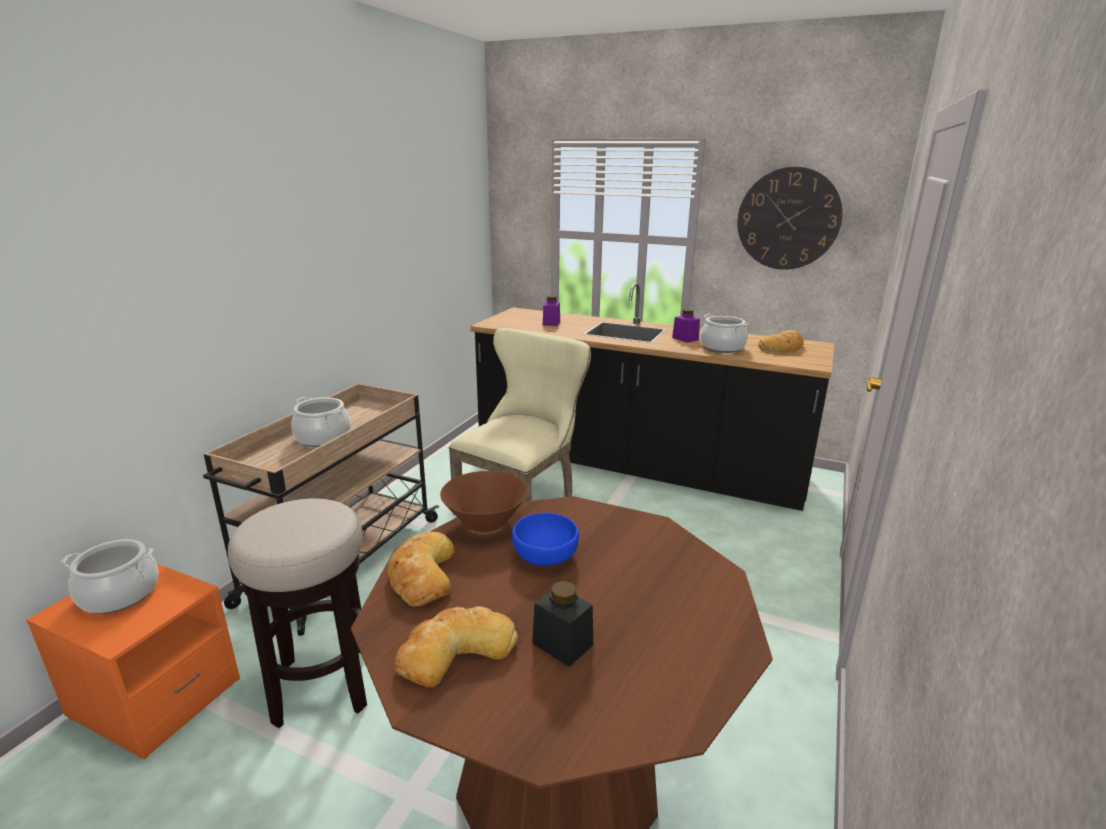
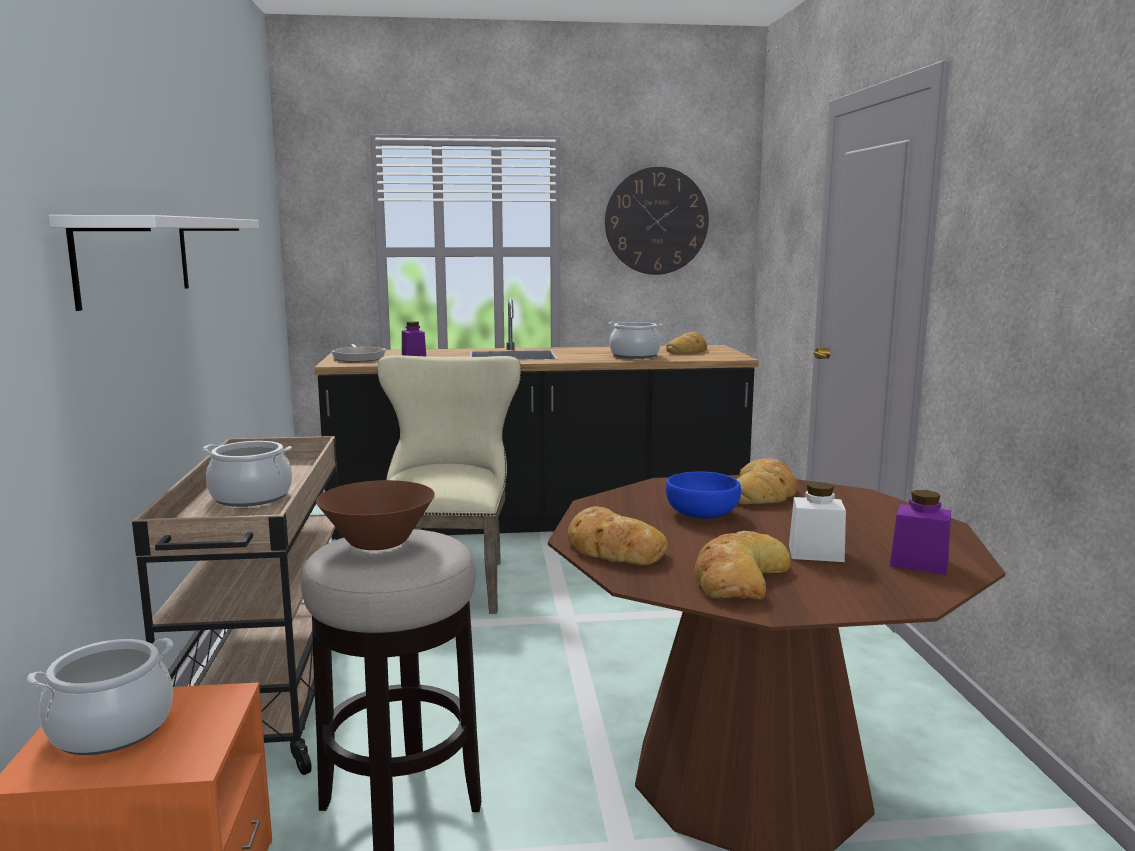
camera: 30 degrees left, 10 degrees down
(250, 269) = (136, 258): none -> white shelf
(485, 522) = (604, 507): brown bowl -> brown bowl (378, 542)
(513, 319) = (358, 358): none -> frying pan
(562, 644) = (816, 553): black jar -> white jar
(634, 544) = (763, 492): none -> bread
(685, 339) = (586, 354): purple jar -> purple jar (919, 563)

